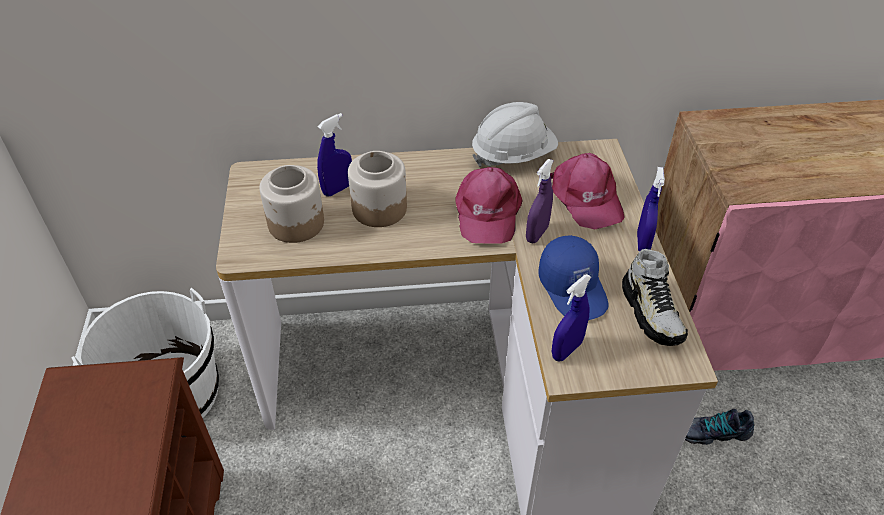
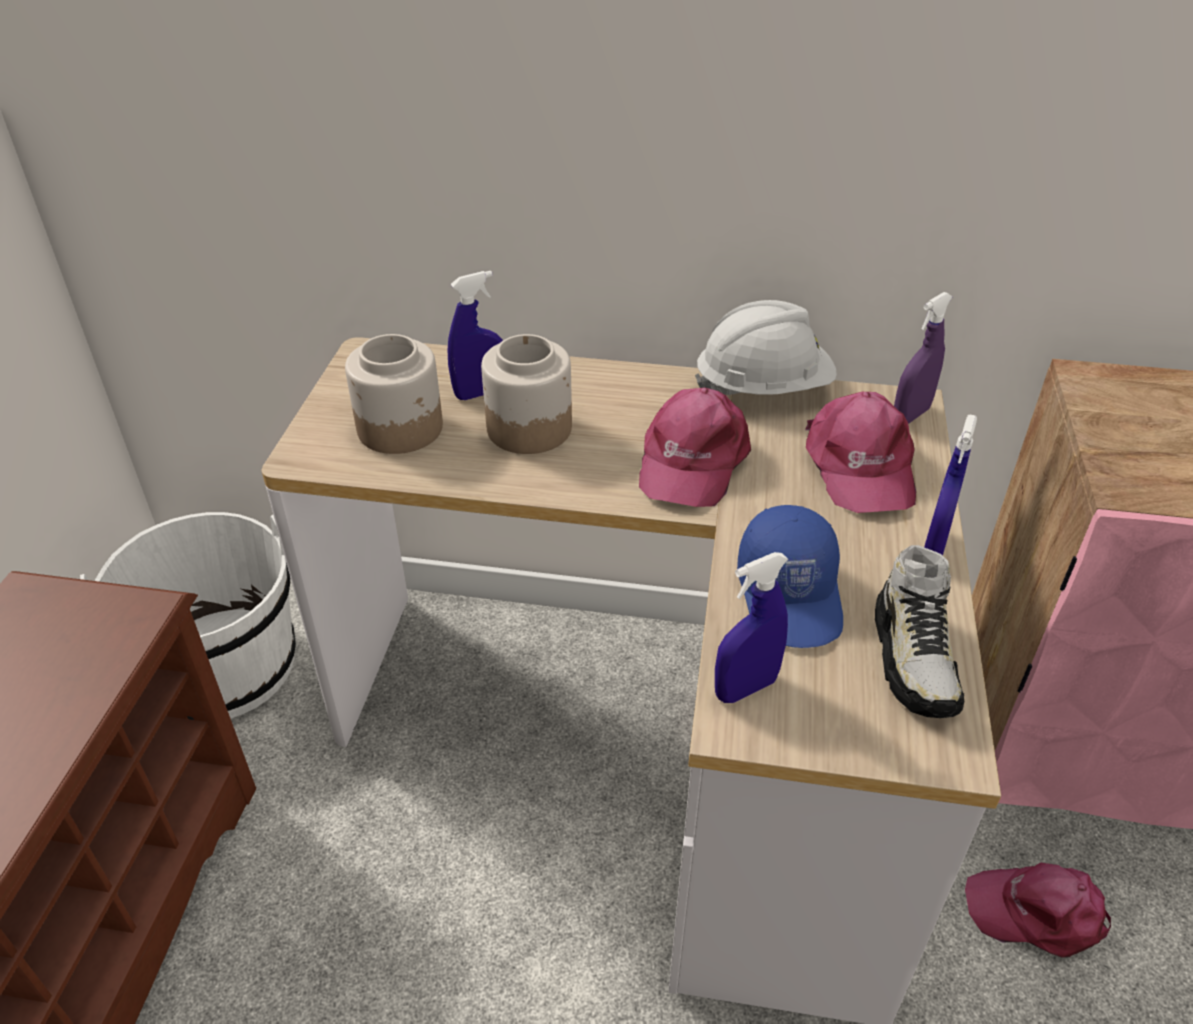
camera: 15 degrees right, 5 degrees down
(537, 234) = (760, 504): purple spray bottle -> purple spray bottle (910, 415)
(713, 432) = (1037, 912): shoe -> pink cap

